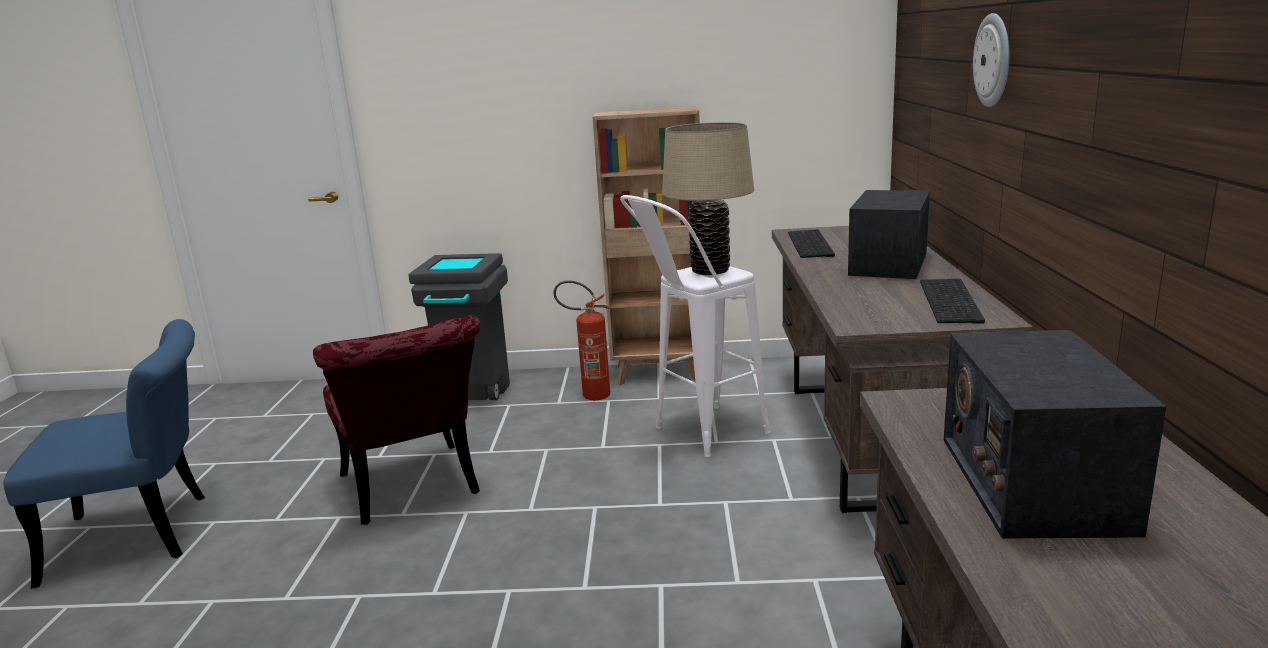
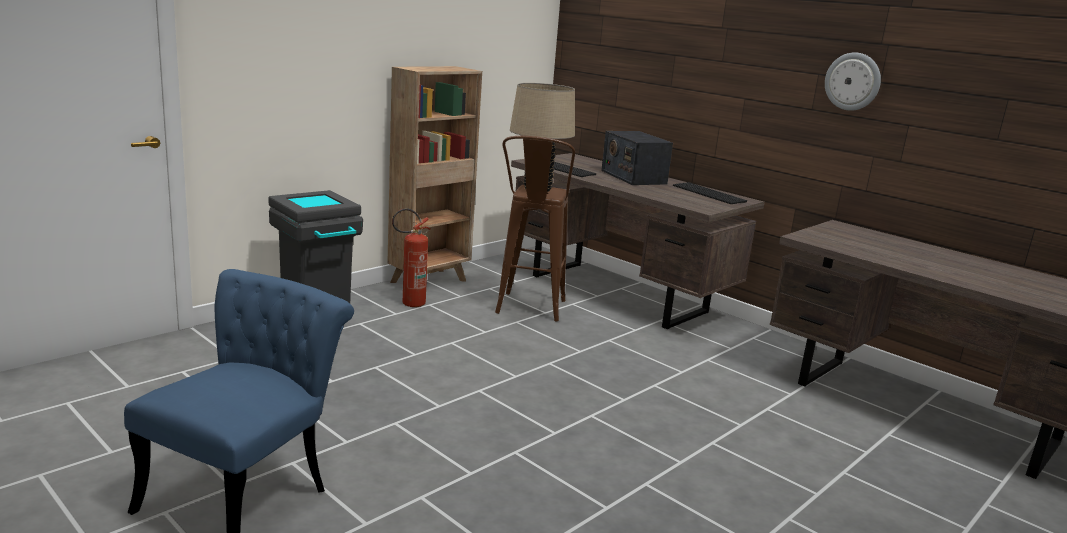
camera: 50 degrees left, 0 degrees up
(414, 491) = (415, 391): red chair -> none
(698, 436) = (529, 311): white stool -> brown stool
(993, 60) = (711, 58): wall clock -> wall clock (853, 81)
(1032, 482) = (898, 254): radio -> none

